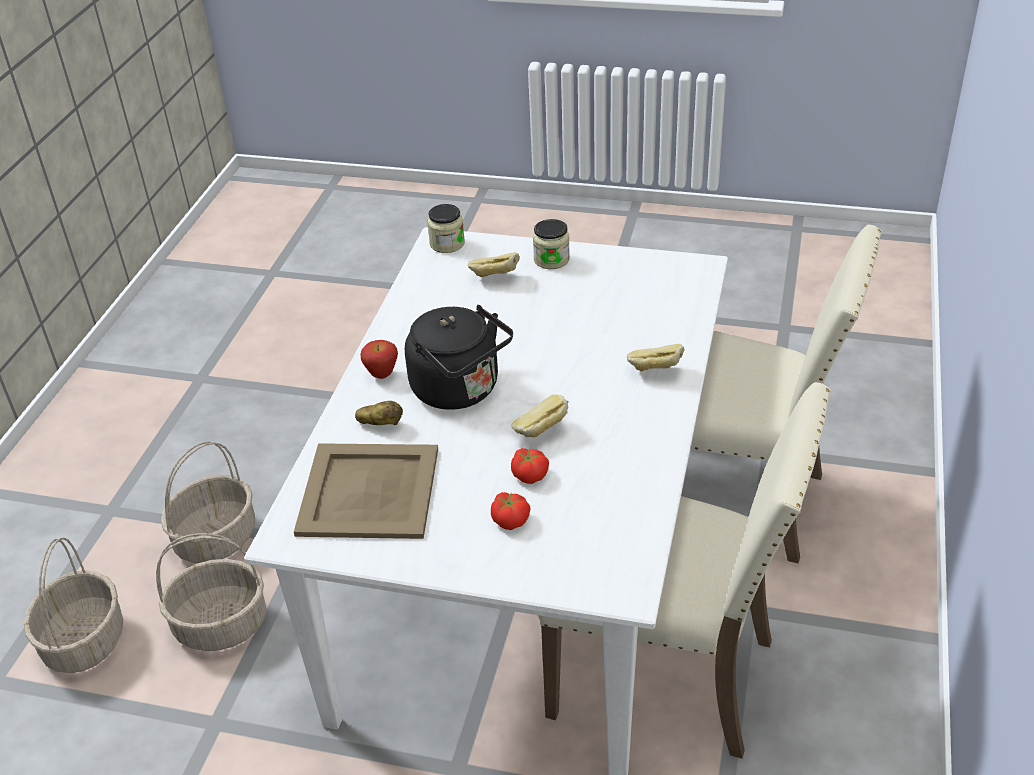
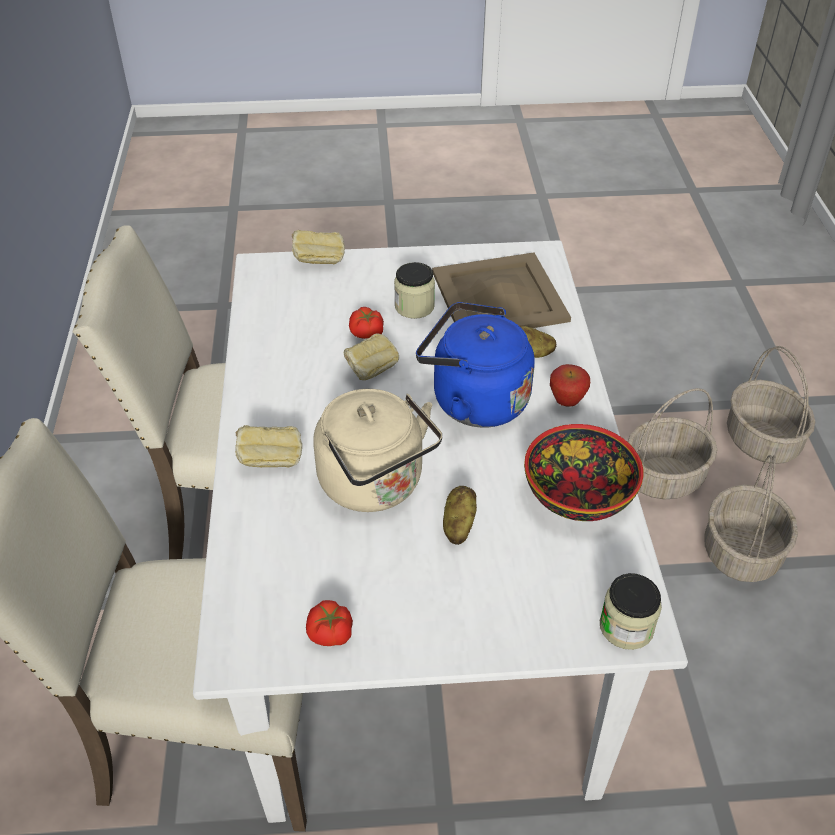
camera: 160 degrees right, 5 degrees up
(422, 312) = (579, 493): none -> bowl
(460, 390) = (473, 400): black kettle -> blue kettle
(495, 278) = (519, 569): bread -> bread (319, 261)
(510, 519) = (368, 296): tomato -> tomato (330, 633)
(523, 308) = (458, 525): none -> potato
(551, 259) = (457, 625): jar -> jar (414, 306)
(573, 341) = (376, 485): none -> beige kettle

